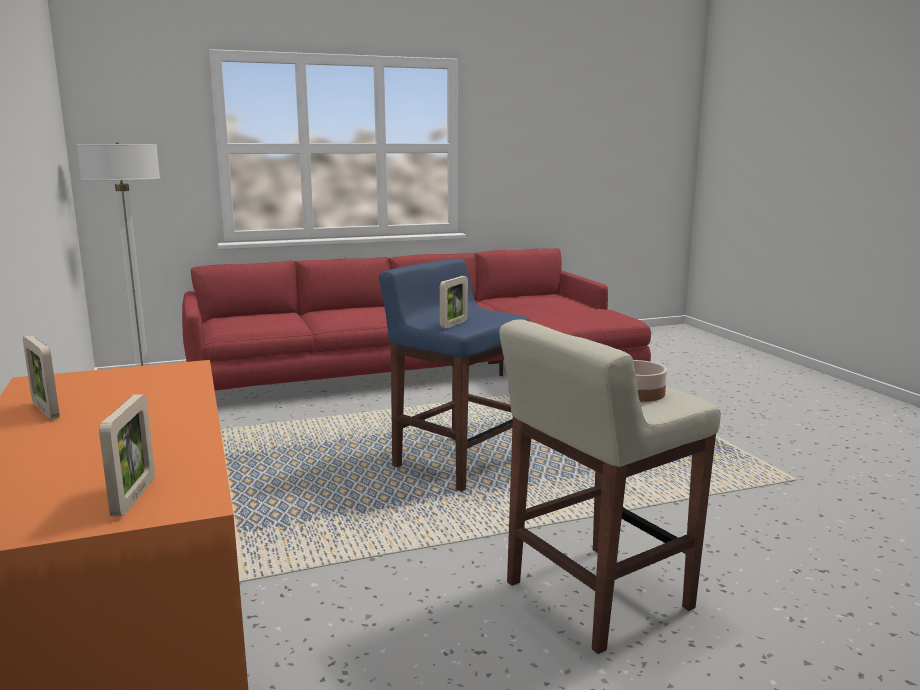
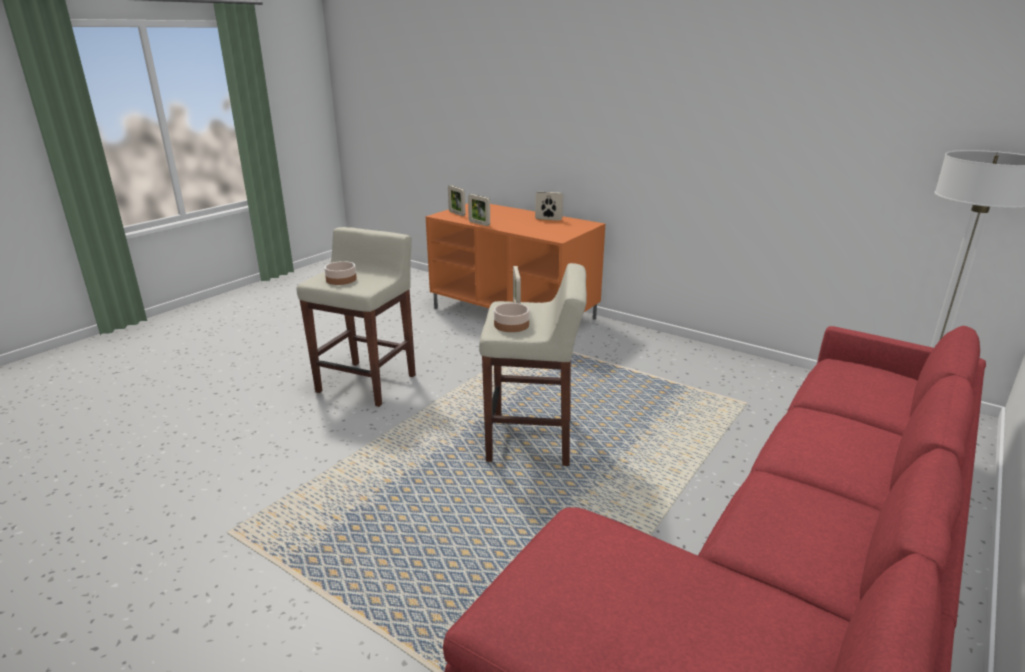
camera: 145 degrees right, 10 degrees up
(194, 437) = (479, 223): none -> picture frame
(456, 462) = (532, 440): blue stool -> beige stool
(487, 316) = (511, 325): none -> bowl

